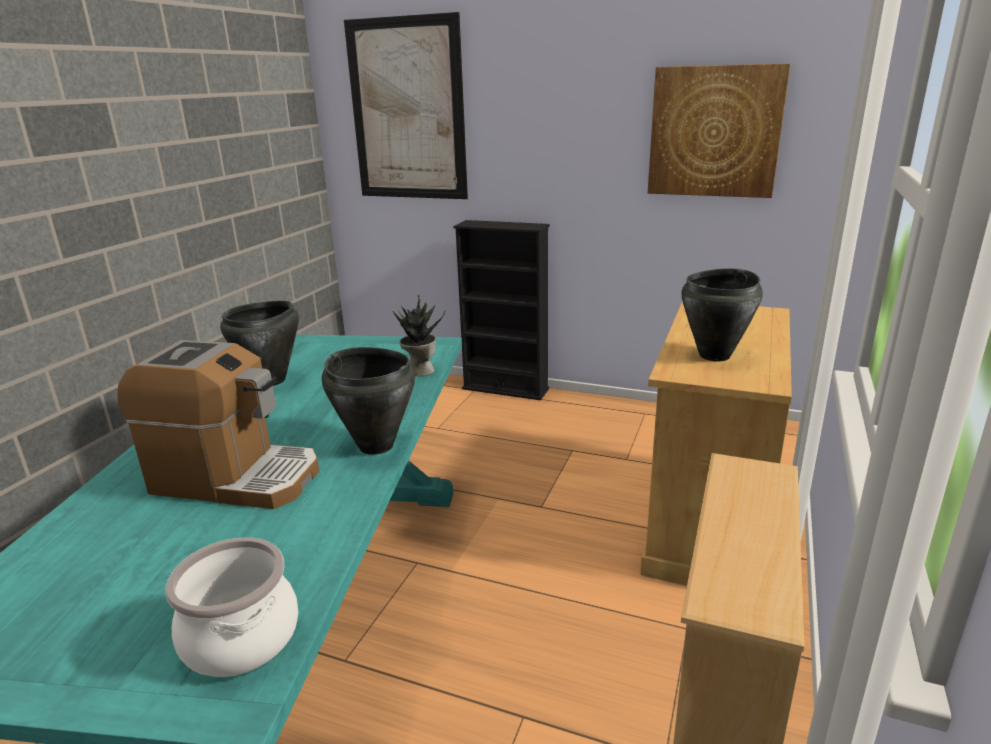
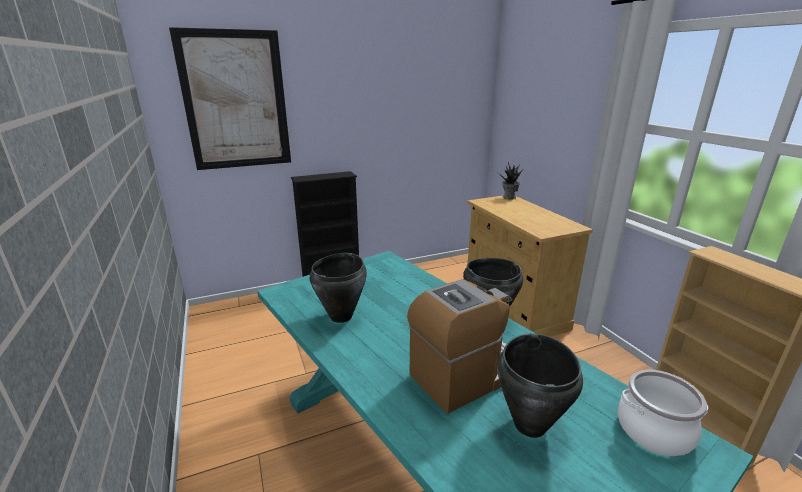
camera: 45 degrees left, 0 degrees up
(420, 371) = (413, 275): potted plant -> potted plant (509, 197)
(714, 132) = (438, 109): picture -> none
(715, 355) = (537, 221): black cooking pot -> black cooking pot (530, 424)

